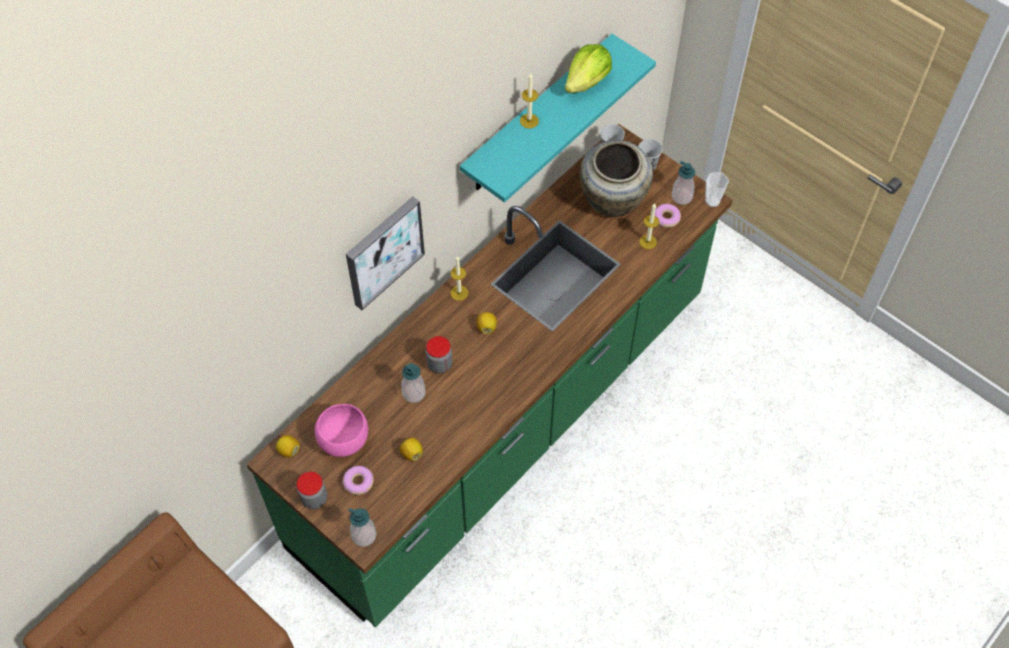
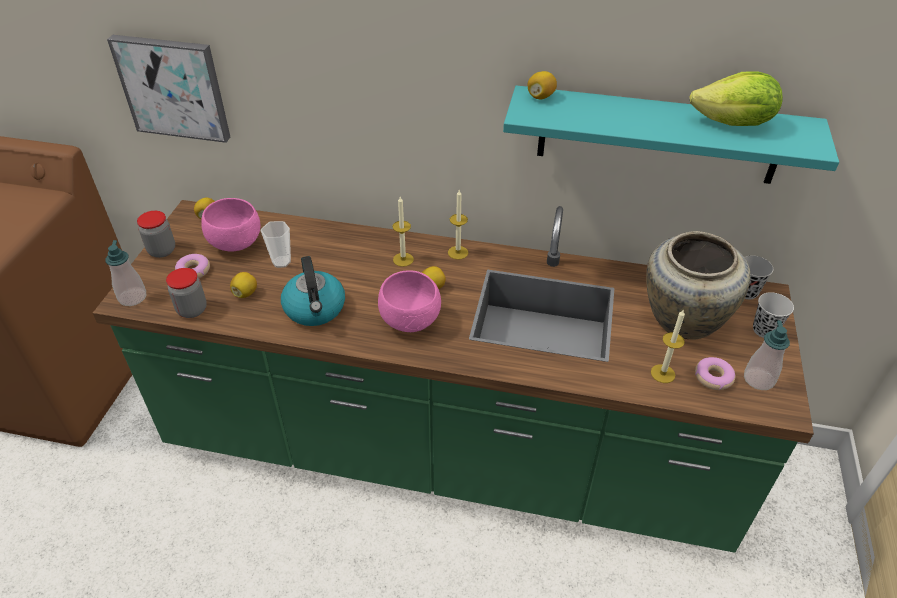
camera: 60 degrees right, 15 degrees down
(383, 251) = (384, 103): picture -> picture (173, 87)
(413, 393) = (317, 267): soap dispenser -> none
(439, 364) = (363, 272): jar -> jar (192, 310)
(461, 412) = (315, 309): none -> kettle
(486, 160) = (540, 97): none -> lemon
(513, 357) = (412, 321): none -> pink bowl
(529, 121) = (626, 105): candle -> candle (403, 259)
(712, 201) = (787, 413): cup -> cup (281, 262)

